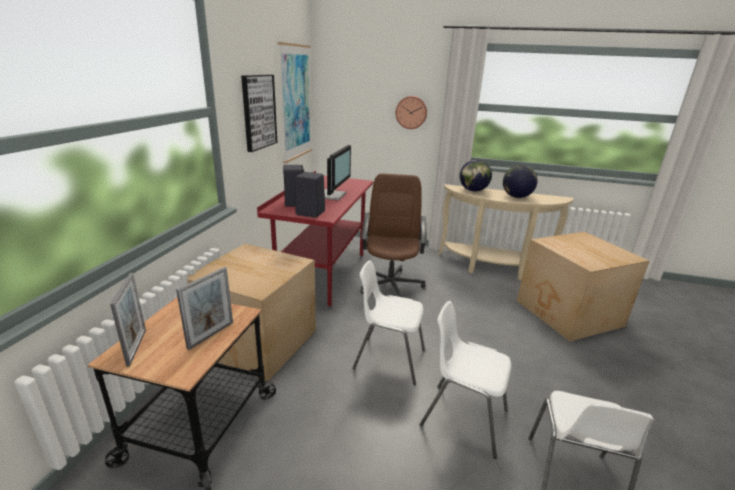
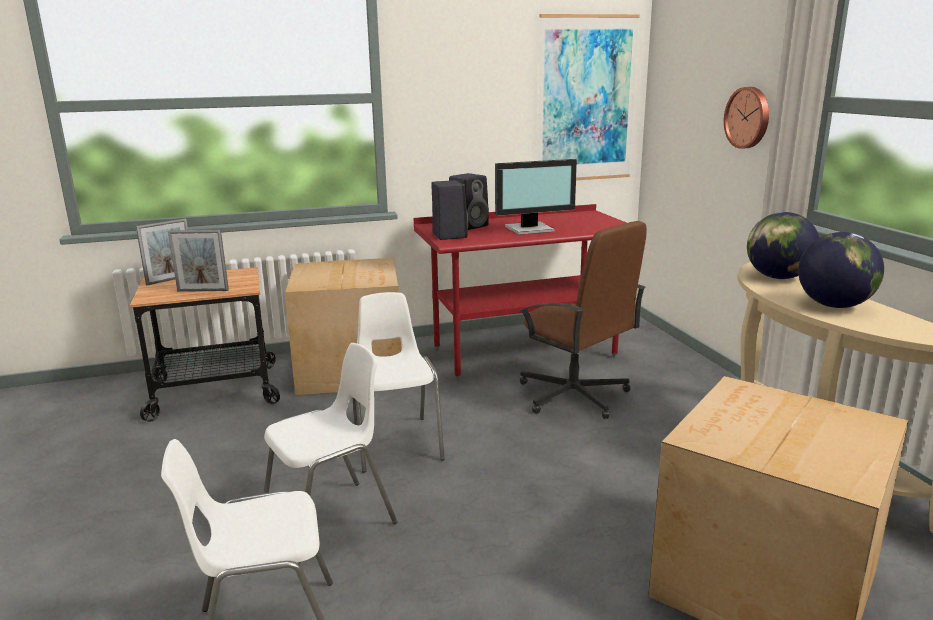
camera: 60 degrees right, 5 degrees down
(258, 112) = (477, 105): picture -> none
(390, 284) = (574, 396): brown office chair -> brown office chair turned 75 degrees clockwise
(463, 418) = (331, 521): white chair -> white chair turned 60 degrees clockwise

